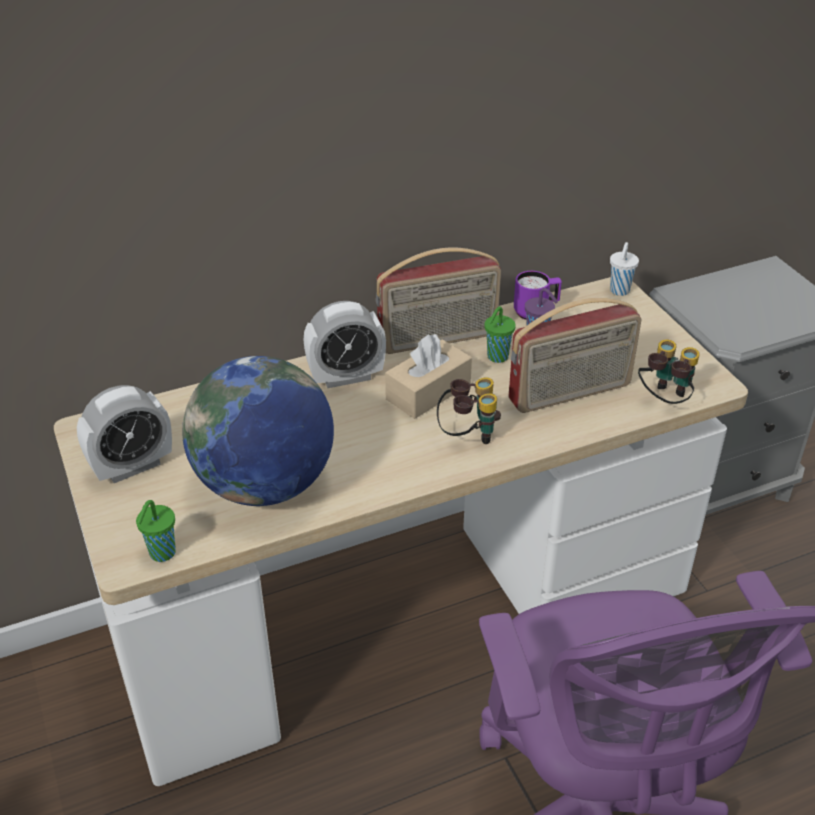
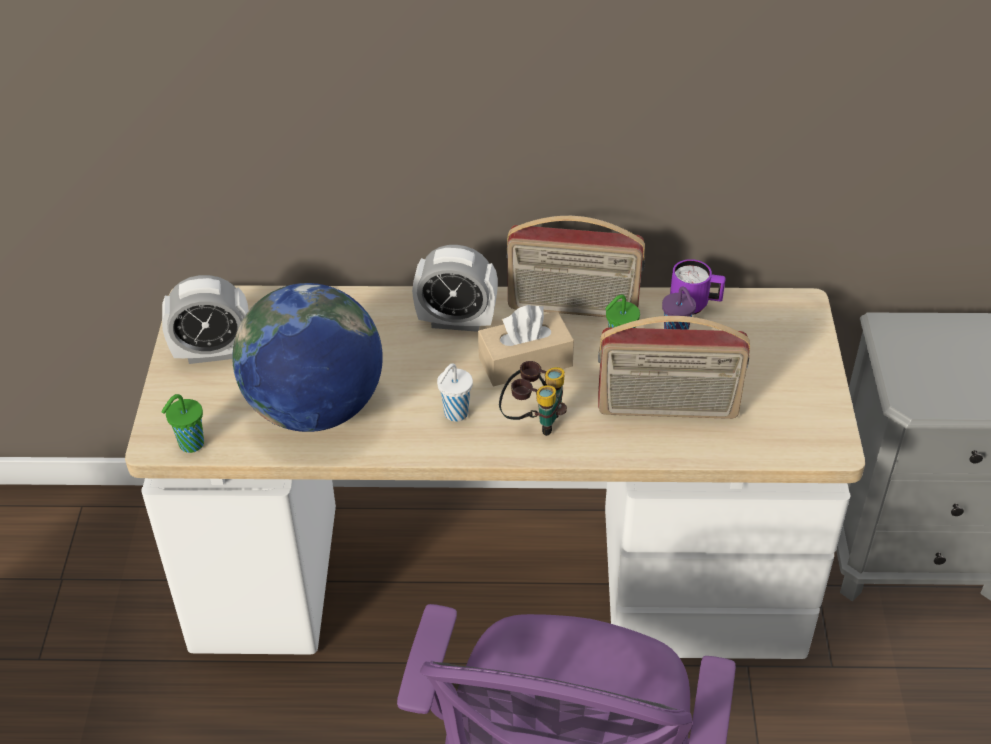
camera: 25 degrees right, 5 degrees up
(619, 291) = (804, 308): white cup -> white cup (454, 414)
(664, 400) = (762, 447): binoculars -> none

